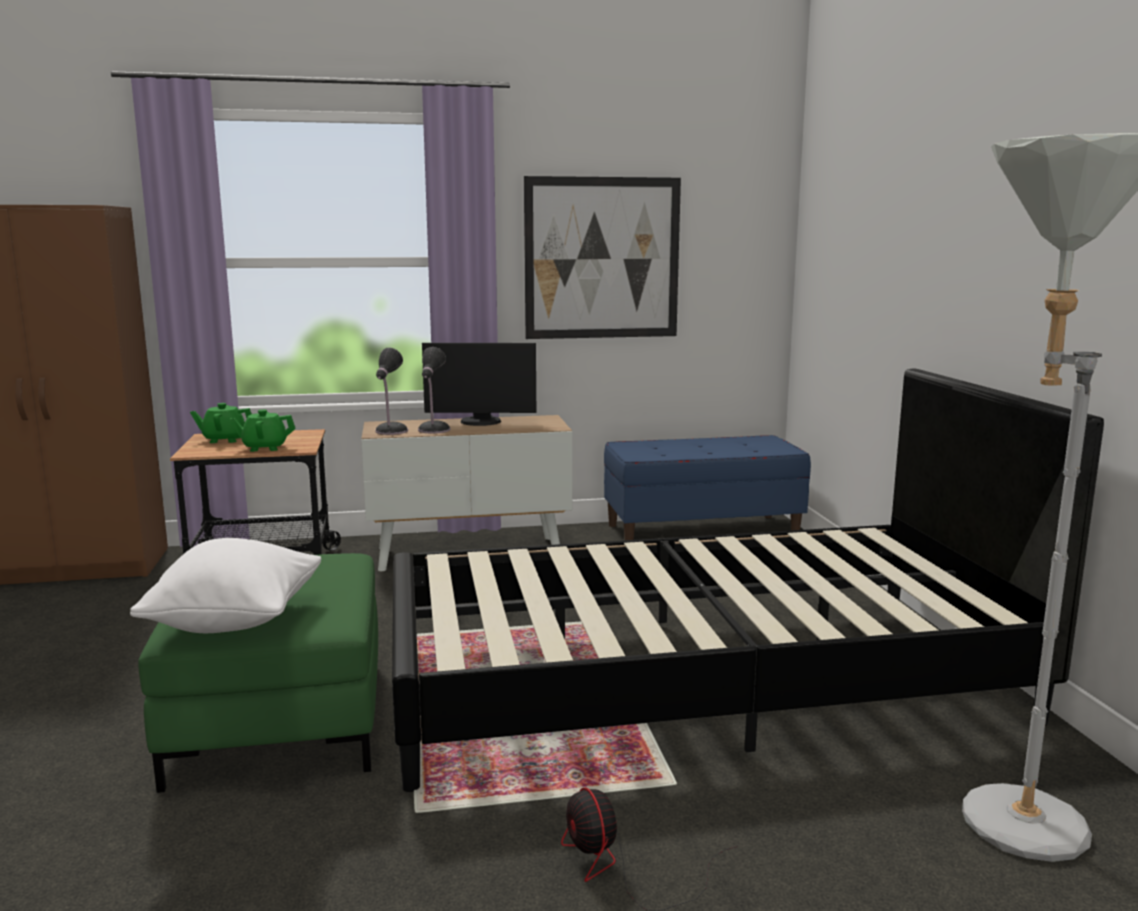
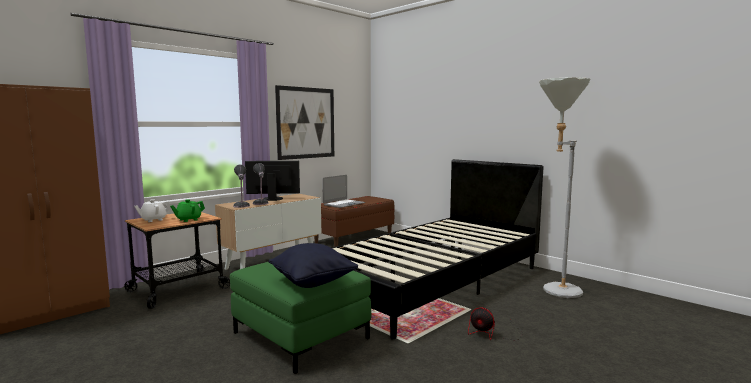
camera: 35 degrees left, 5 degrees down
(224, 440) = (153, 220): green teapot -> white teapot
(236, 622) = (312, 282): white pillow -> black pillow
(480, 422) = (273, 199): monitor -> monitor turned 150 degrees counterclockwise
(671, 450) = (344, 204): none -> laptop
(702, 531) = (354, 238): blue bench -> brown bench

